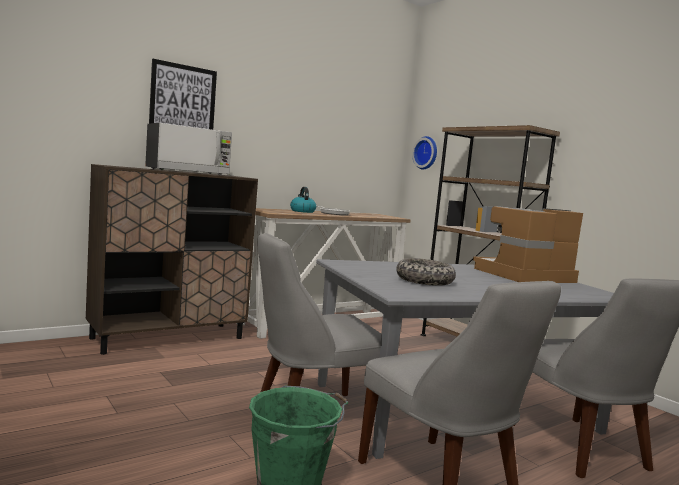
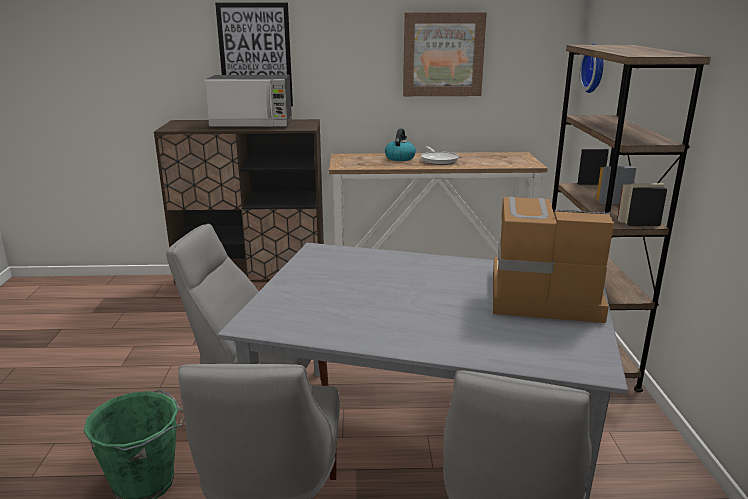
camera: 35 degrees right, 15 degrees up
(326, 133) = (443, 54): none -> picture
(424, 281) = (346, 299): bowl -> none

